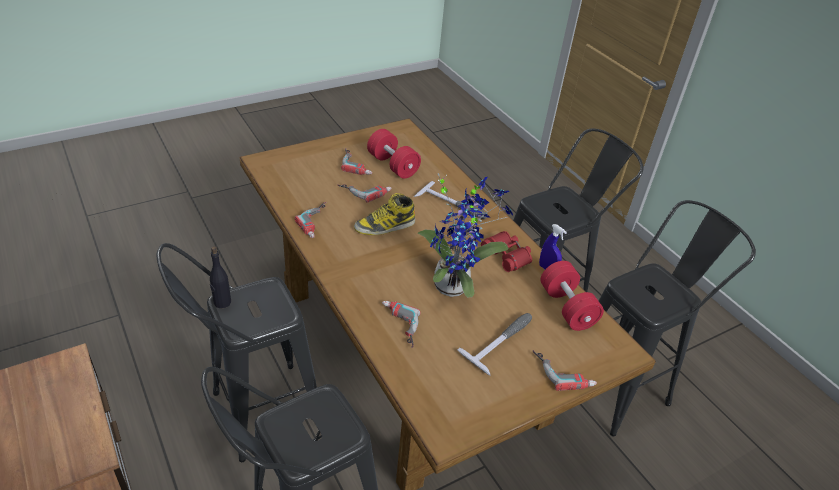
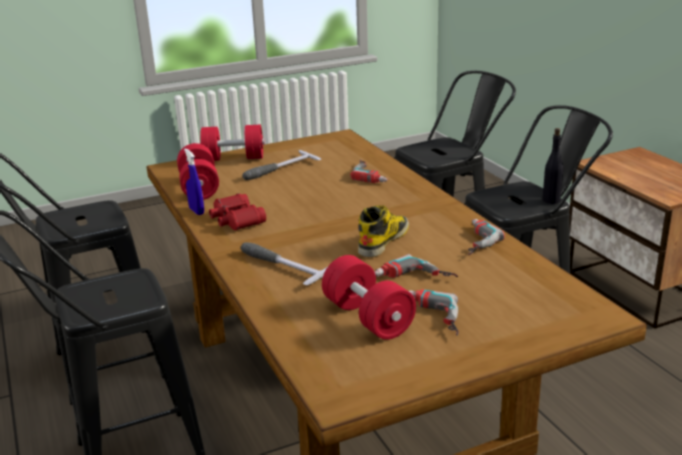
camera: 170 degrees left, 15 degrees down
(385, 226) = (383, 240): boot -> boot turned 45 degrees counterclockwise
(454, 284) = (308, 198): potted plant -> none
(563, 371) = (234, 158): power drill -> red dumbbell

